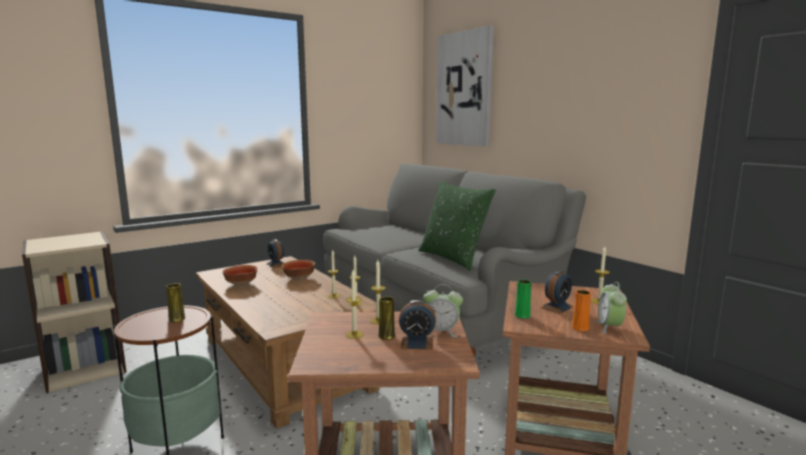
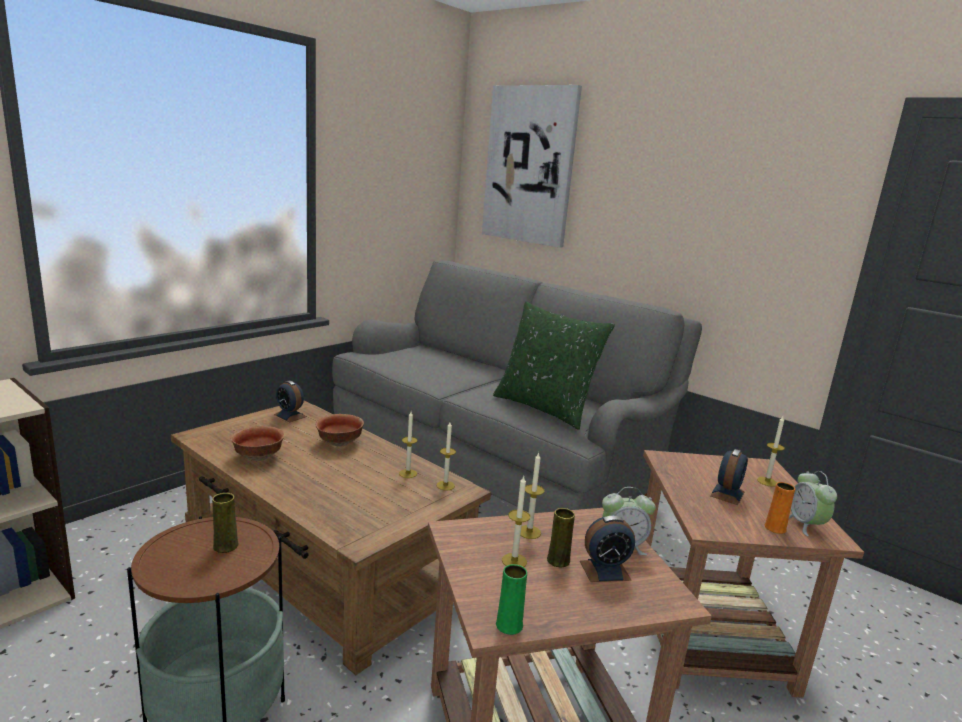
camera: 15 degrees left, 5 degrees up
(522, 315) = (698, 511): green vase -> green vase (509, 625)

